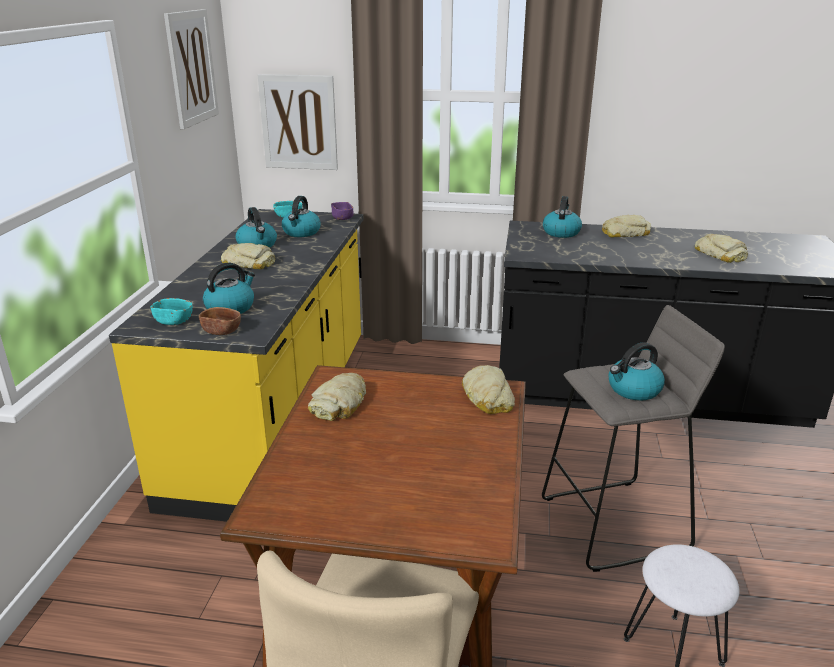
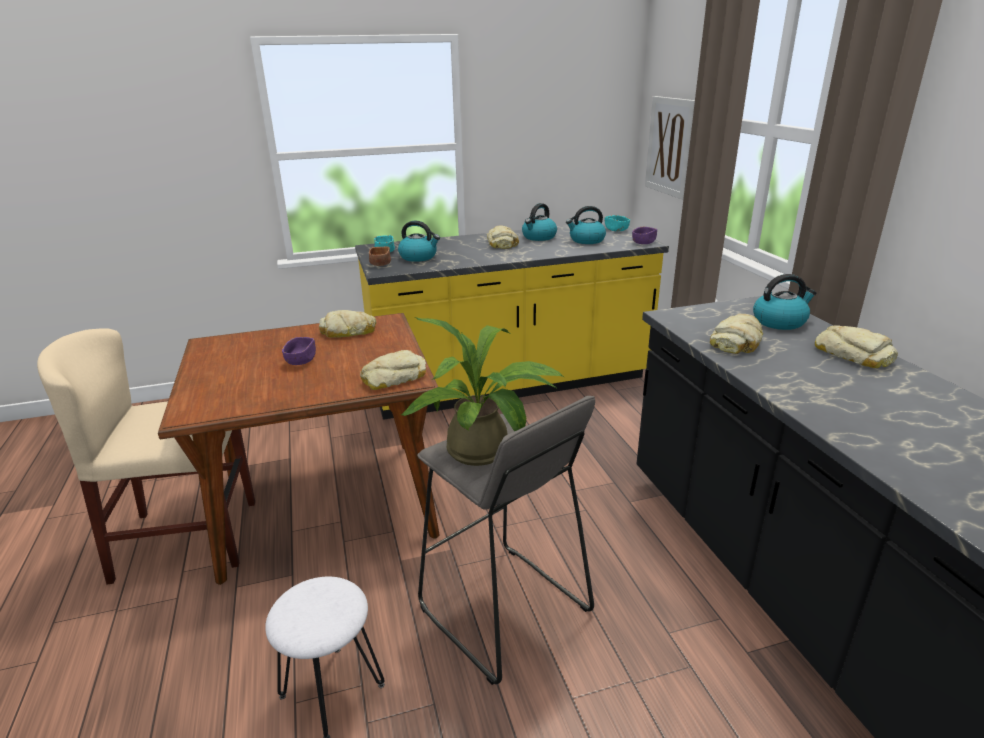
camera: 65 degrees right, 0 degrees up
(191, 68) = (570, 82): picture -> none
(397, 444) = (301, 360): none -> purple bowl
(633, 390) = (485, 453): kettle -> potted plant
(720, 254) = (896, 429): bread -> bread (737, 341)

